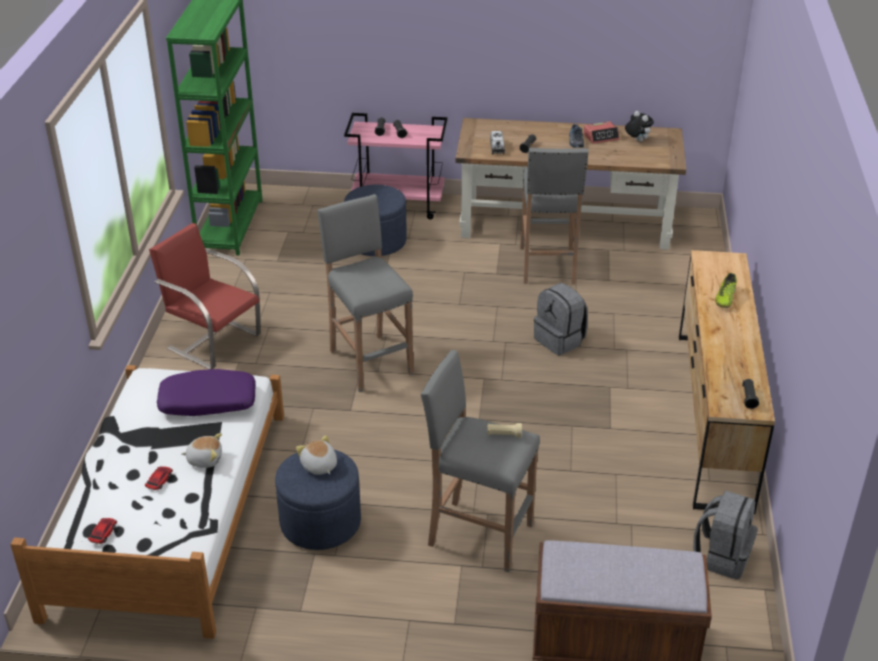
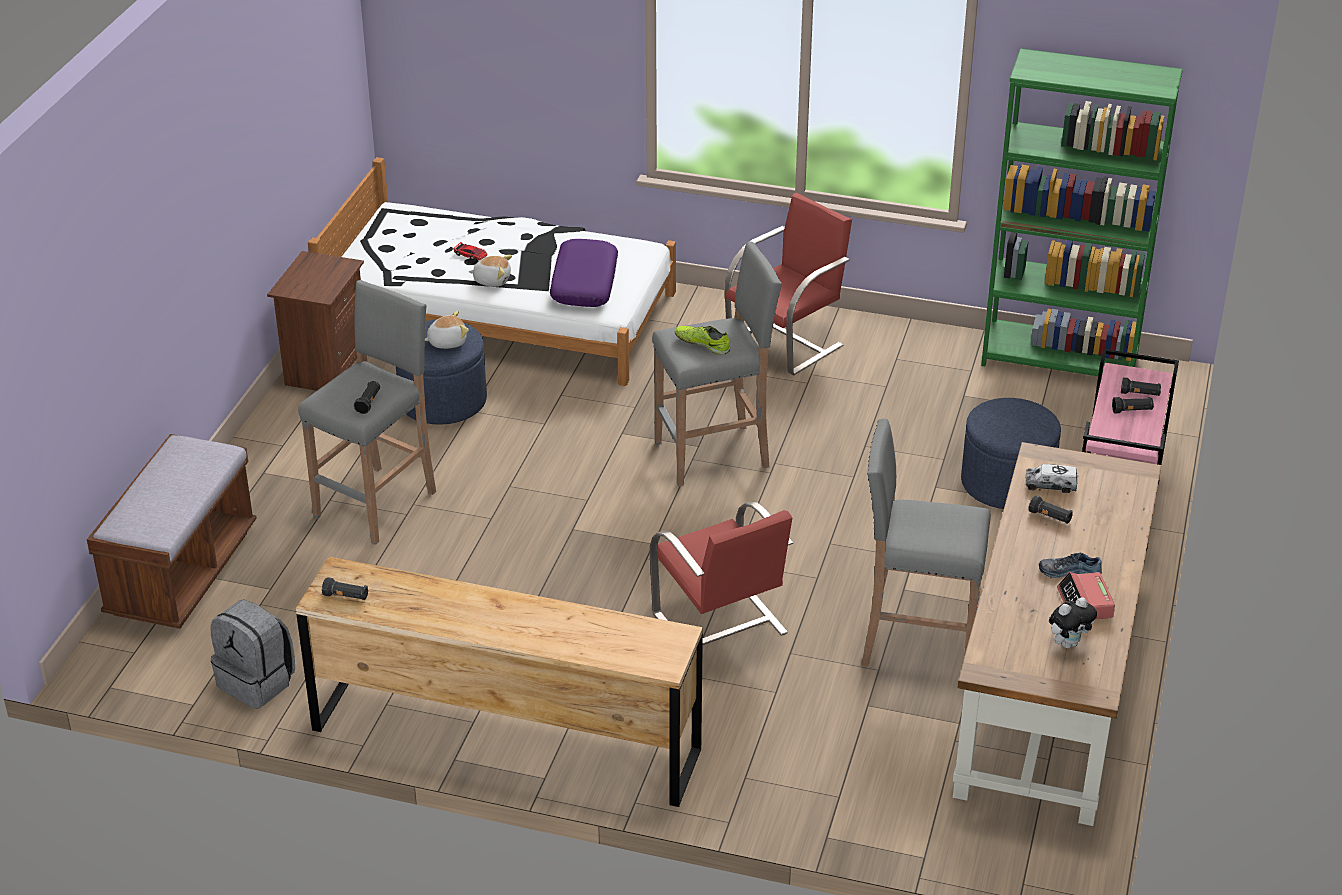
camera: 100 degrees right, 0 degrees up
(103, 532) = (410, 226): toy car -> none
(205, 459) = (492, 280): plush toy -> plush toy turned 90 degrees counterclockwise
(277, 618) = (325, 369): none -> brown nightstand
(504, 435) = (368, 403): beige flashlight -> black flashlight
(560, 340) = (720, 625): grey backpack -> red chair
(725, 298) = (566, 630): shoe -> shoe (702, 344)

